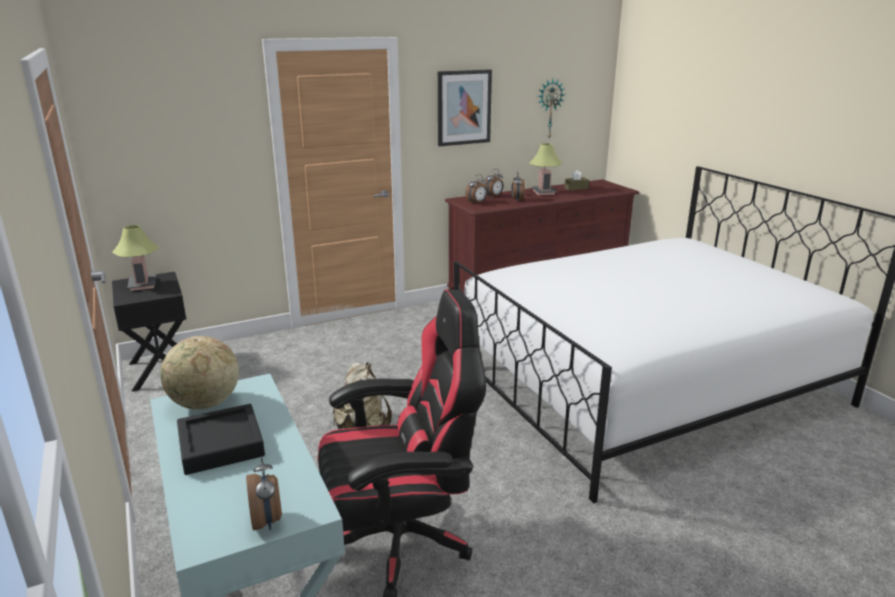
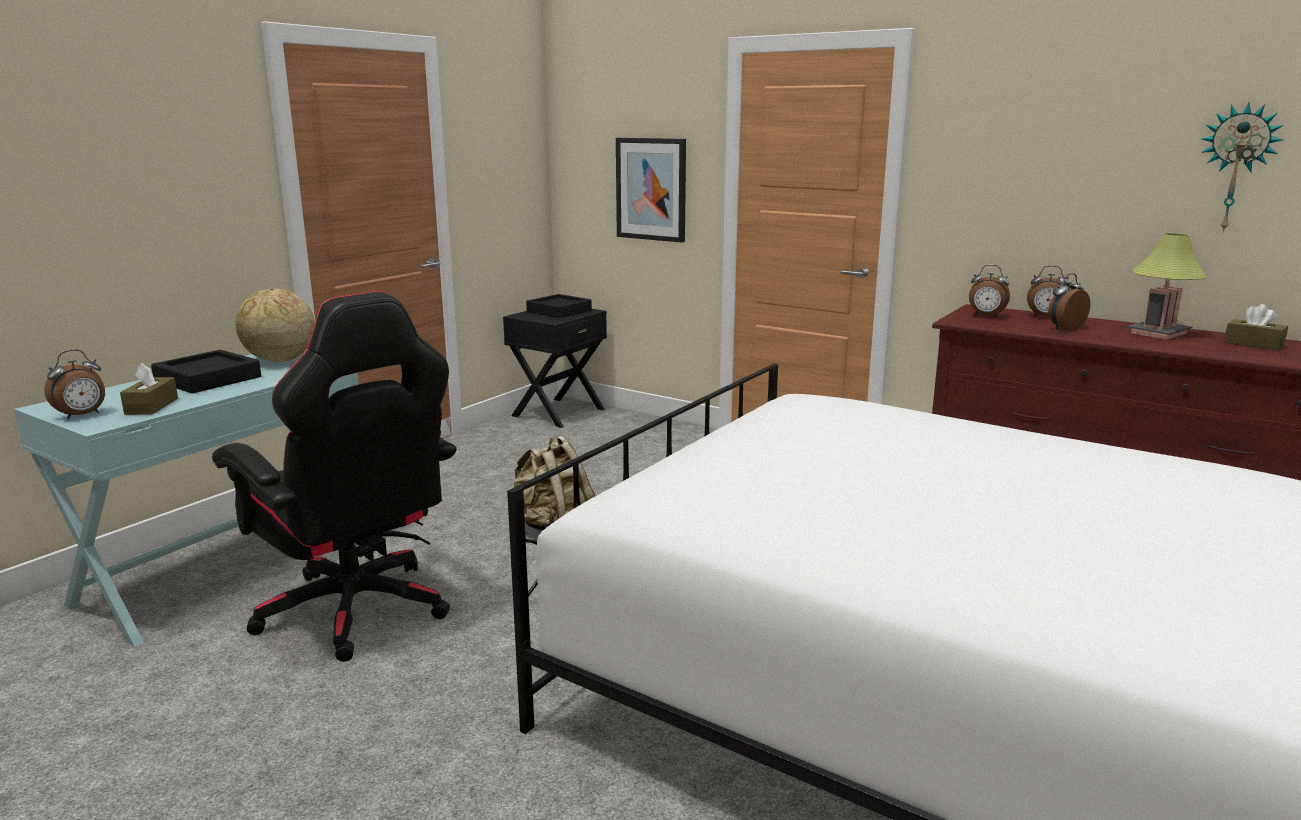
camera: 60 degrees right, 5 degrees down
(142, 285) = (559, 311): table lamp -> black tray
(282, 479) = (151, 406): none -> brown tissue box
(464, 107) = (1024, 150): picture -> picture (651, 189)

